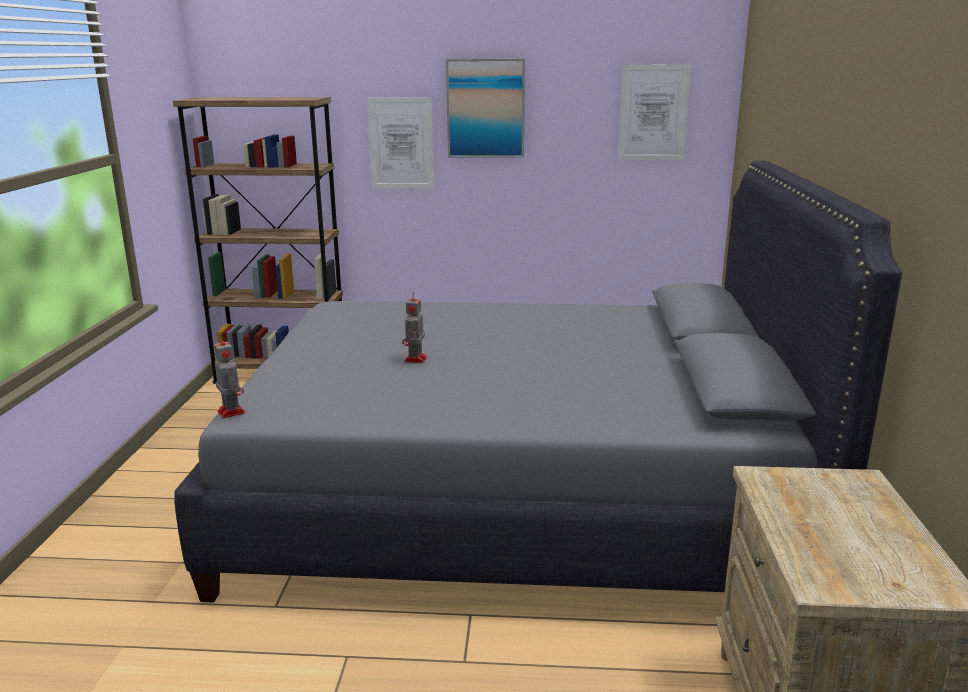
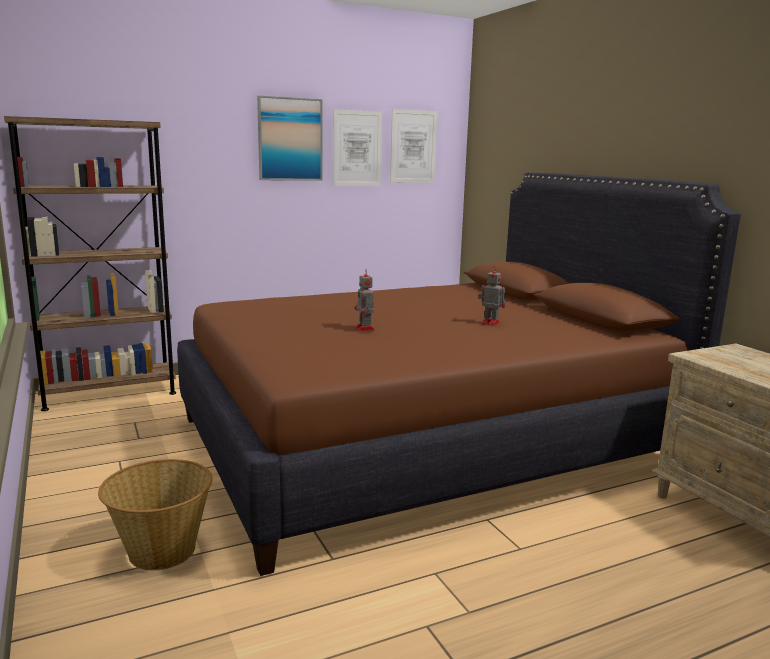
camera: 30 degrees left, 5 degrees down
(157, 549) = (161, 550): none -> basket
(231, 411) = (281, 379): toy robot -> toy robot (489, 323)
(401, 143) = (217, 167): picture -> picture (357, 148)
(513, 498) = (423, 441): grey bed -> brown bed

